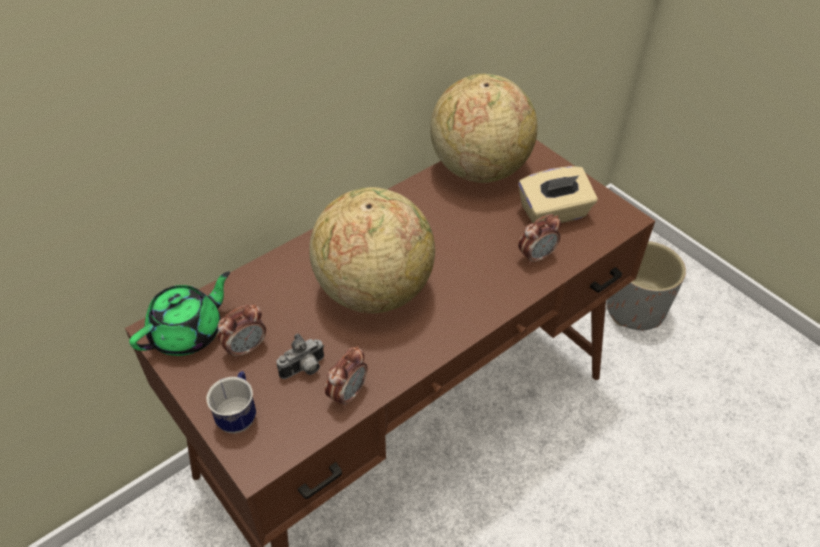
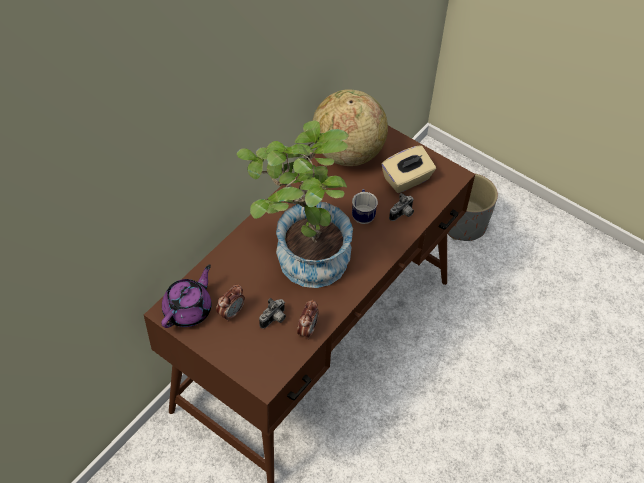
camera: 15 degrees left, 5 degrees up
(188, 332) = (188, 309): green teapot -> purple teapot
(239, 414) = (243, 356): mug -> mug (363, 215)
(373, 290) = (301, 258): globe -> potted plant
(536, 257) = (402, 214): alarm clock -> camera

